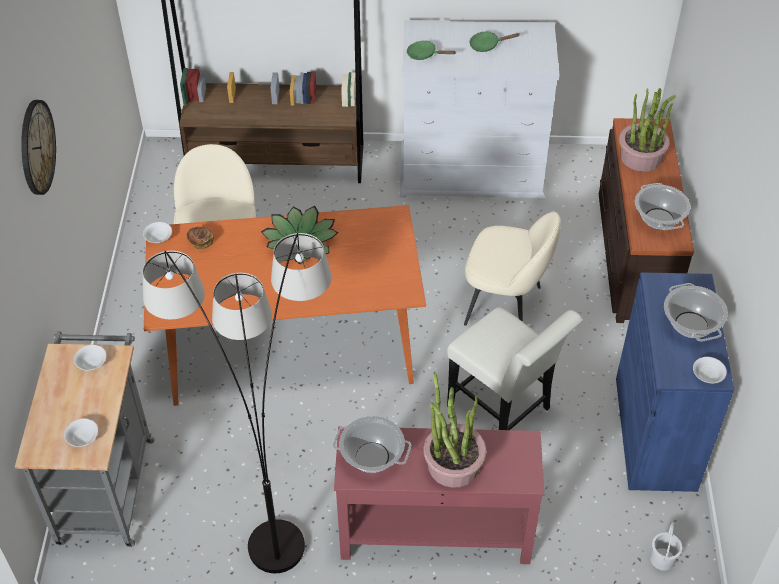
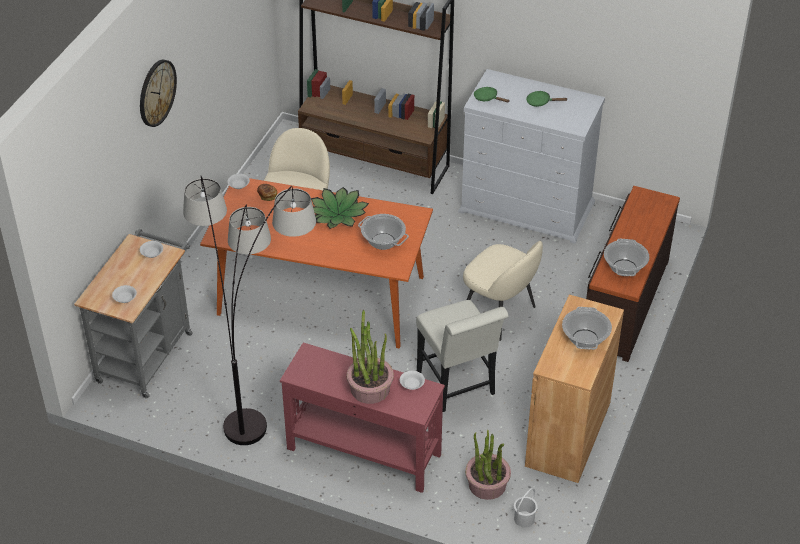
camera: 20 degrees right, 5 degrees down
(372, 457) = (316, 368): cooking pot -> cooking pot (383, 241)
(641, 157) = (637, 220): potted plant -> potted plant (487, 485)
(655, 433) = (568, 434): blue cabinet -> brown cabinet
(707, 375) = (576, 375): white bowl -> white bowl (411, 384)

